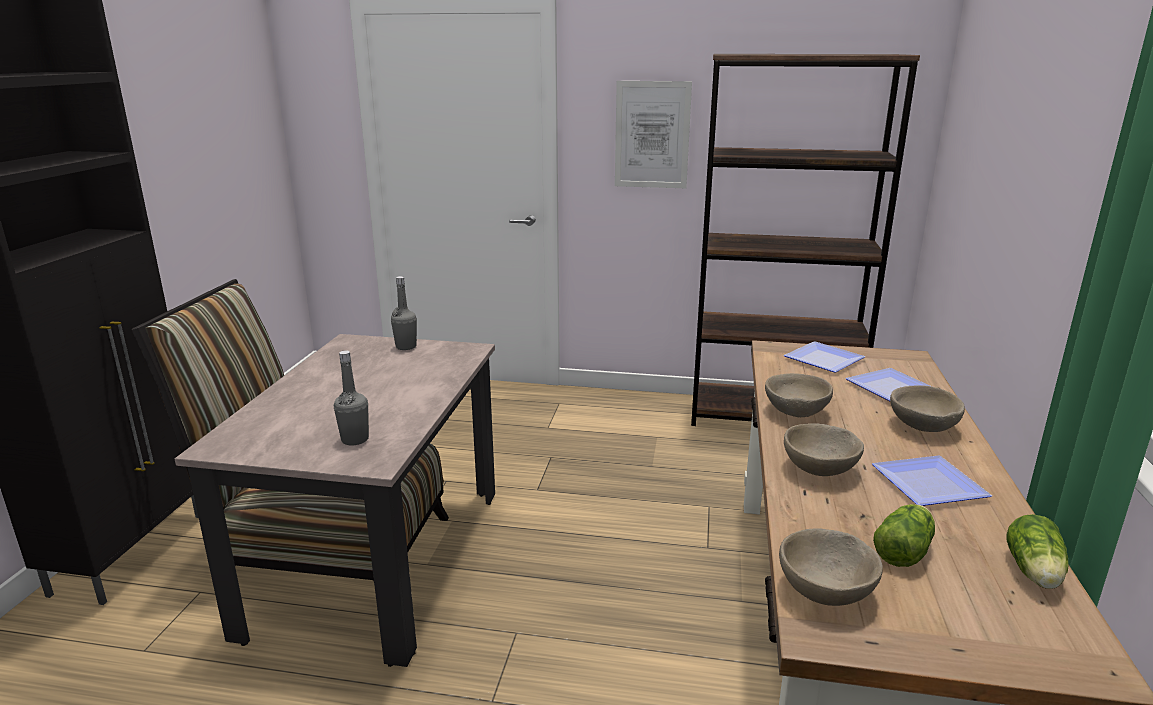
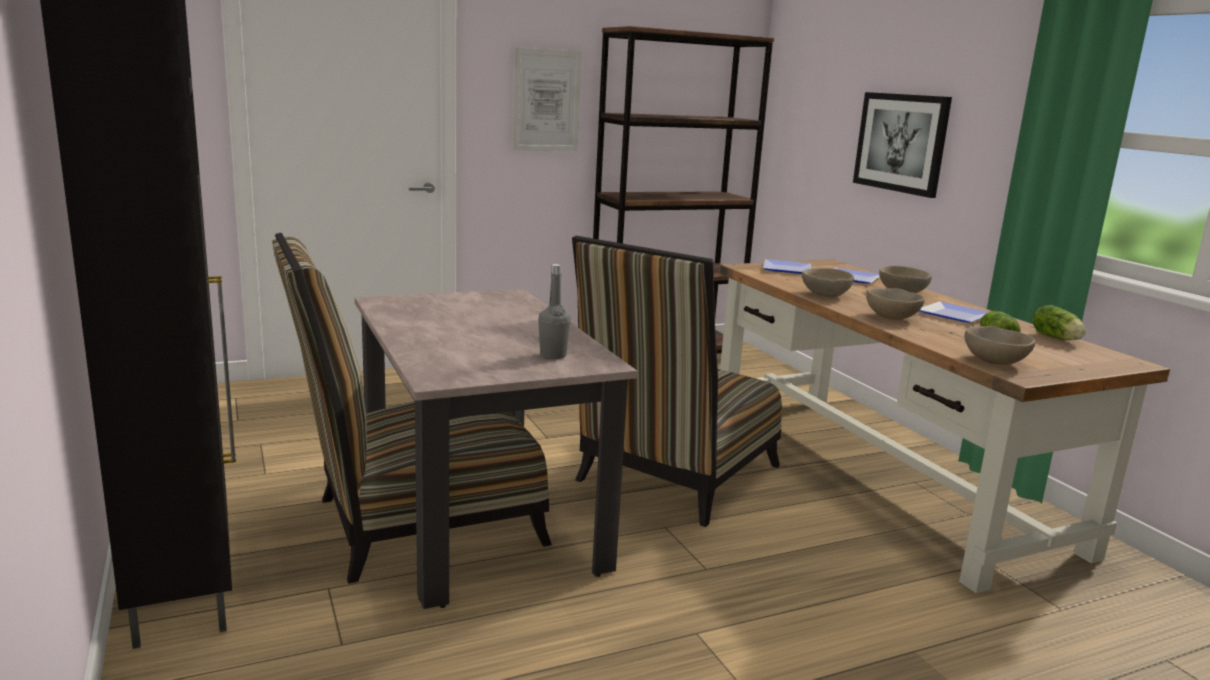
camera: 35 degrees left, 5 degrees down
(406, 346) = (448, 298): grey bottle -> none
(596, 574) = (672, 477): none -> chair
(1023, 209) = (901, 142): none -> picture

